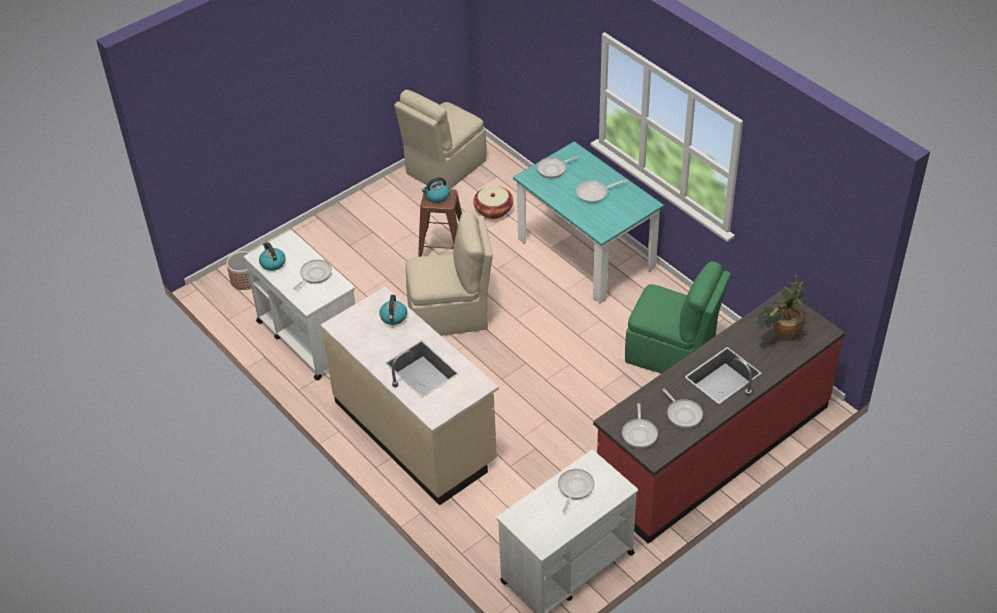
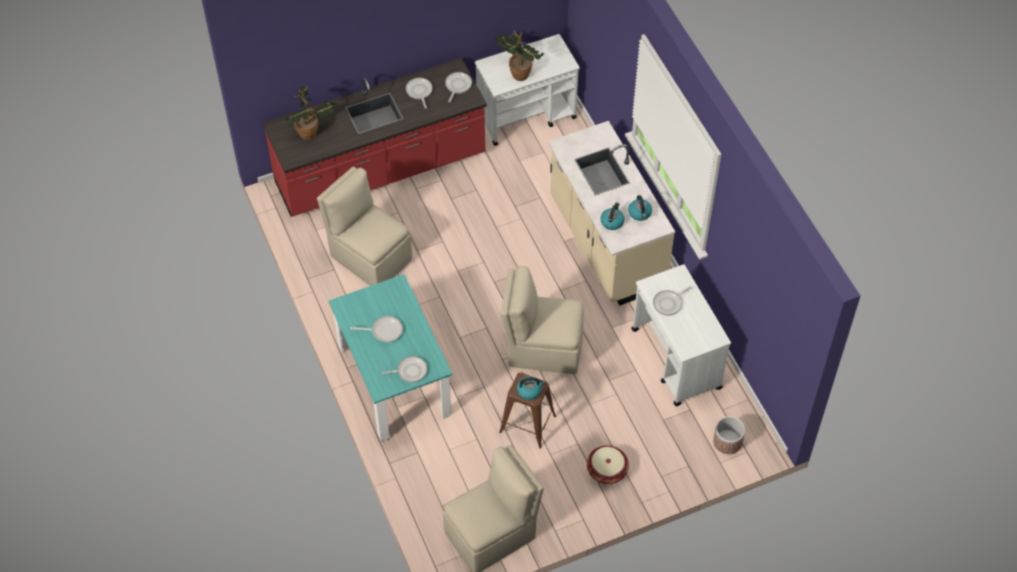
camera: 165 degrees left, 10 degrees up
(272, 263) = (705, 327): kettle -> kettle (640, 213)
(493, 210) = (461, 460): basket -> basket (607, 470)
(574, 488) = (518, 72): frying pan -> potted plant
(672, 354) = (369, 256): green chair -> beige chair

